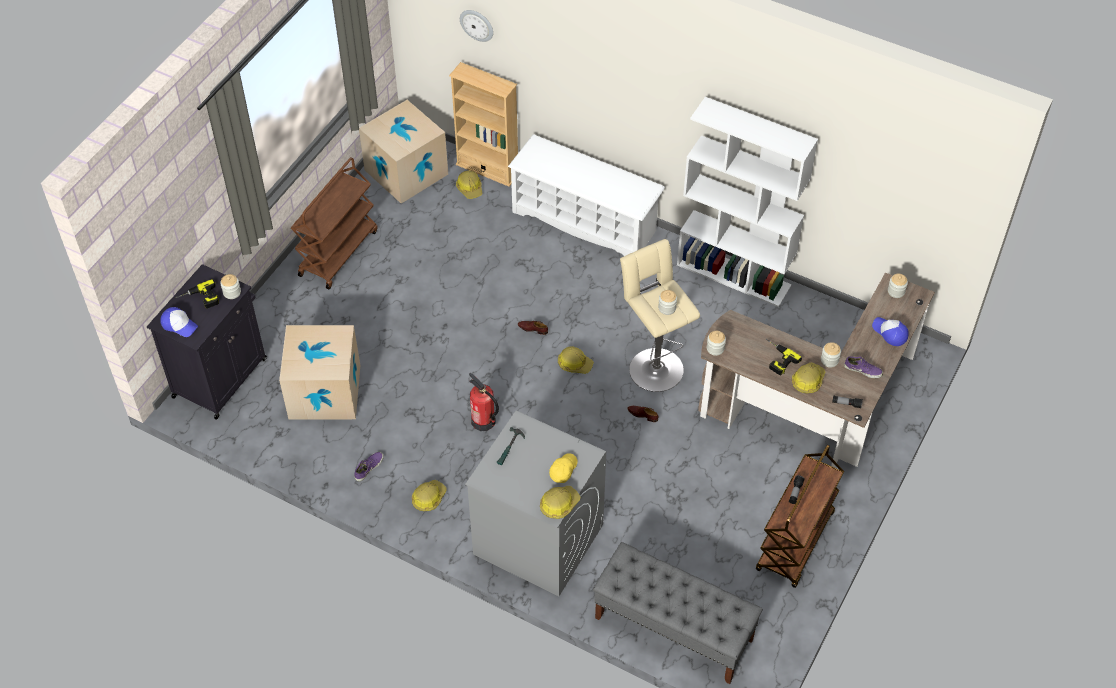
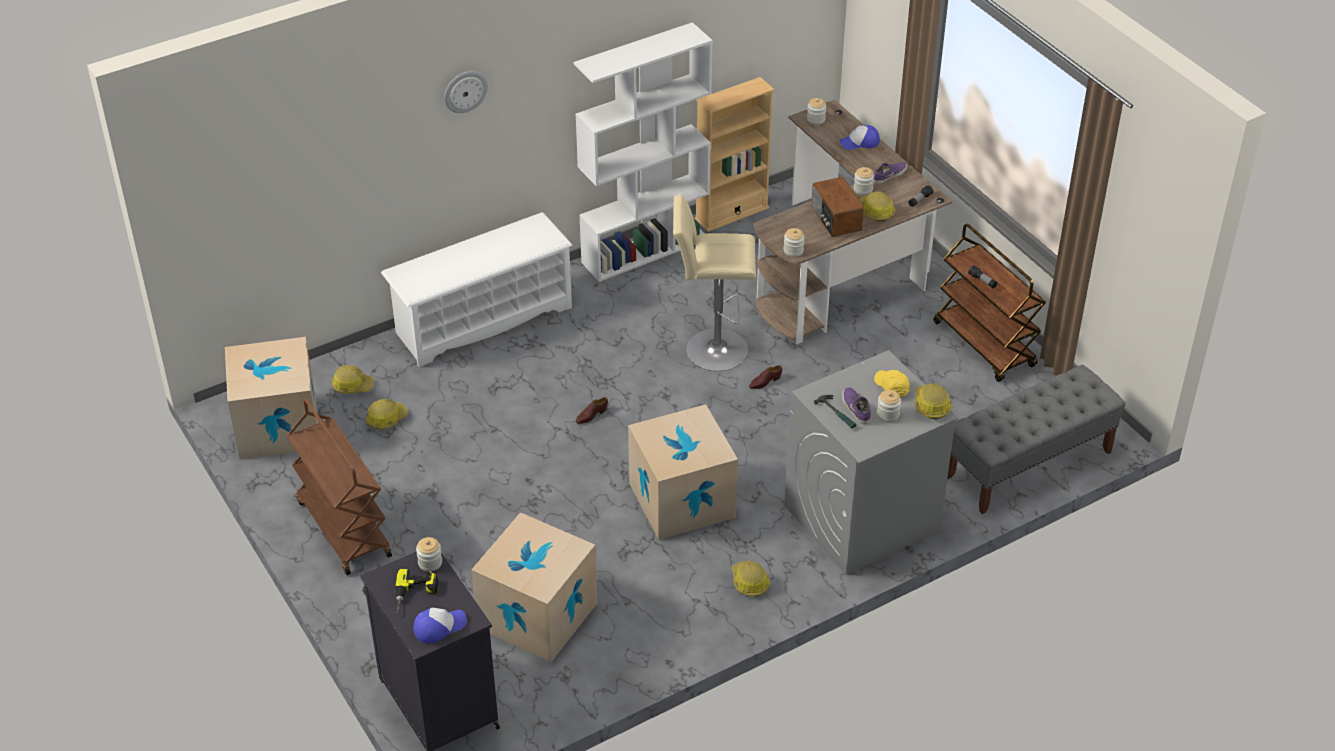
camera: 60 degrees left, 10 degrees down
(368, 467) = (672, 616): purple shoe -> purple shoe (855, 408)
(477, 25) = (288, 179): wall clock -> wall clock (465, 91)
(483, 421) = (682, 500): fire extinguisher -> cardboard box
(487, 169) = (338, 361): beige bookcase -> beige bookcase (731, 213)
(574, 364) = (662, 403): hard hat -> hard hat (386, 418)
(667, 308) = (731, 251): jar -> jar (888, 415)
(776, 358) = (835, 219): power drill -> radio

